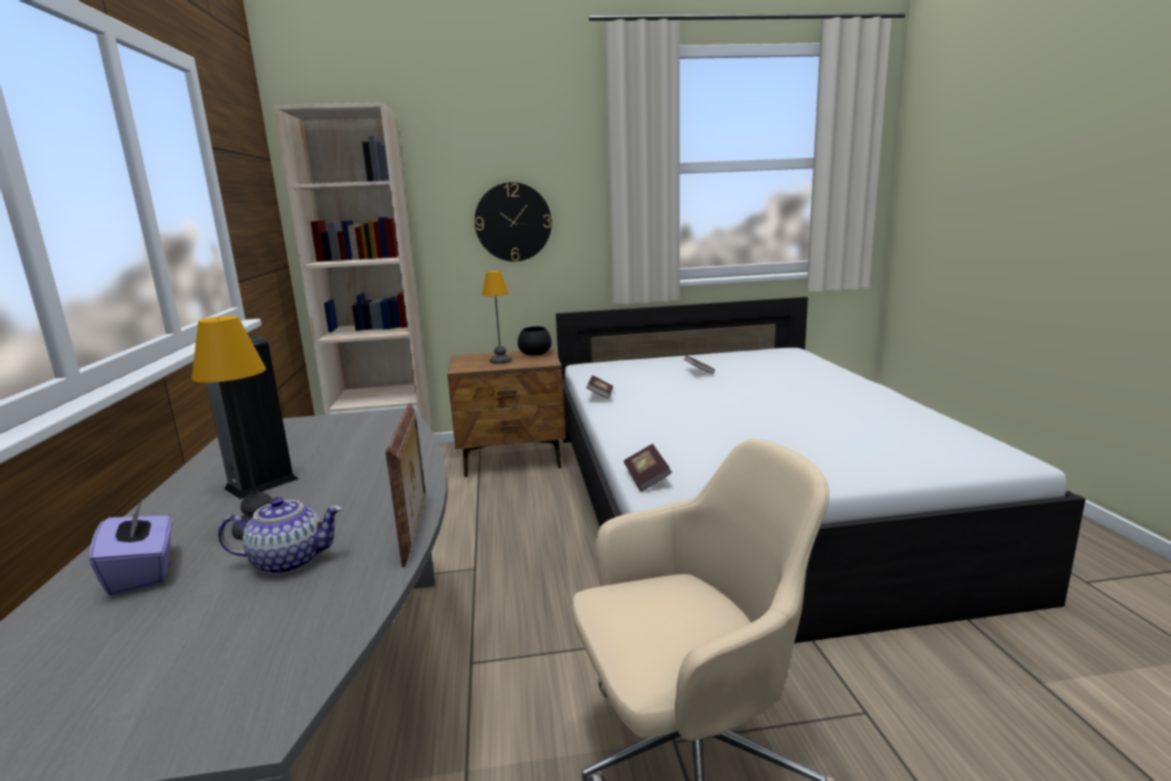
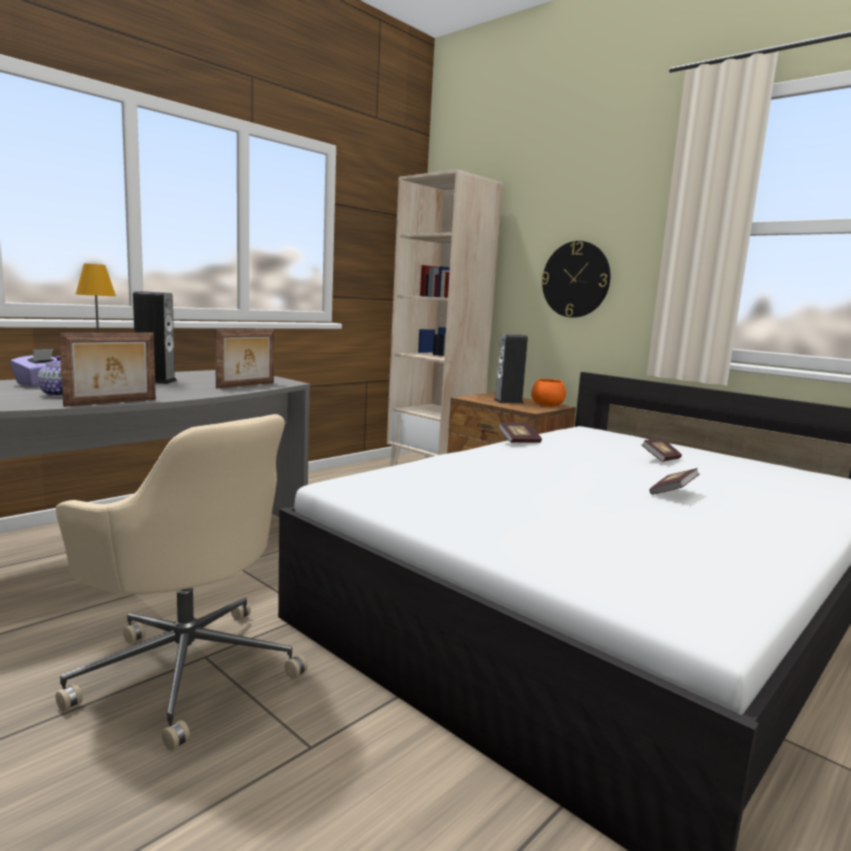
camera: 50 degrees right, 5 degrees down
(385, 437) = (246, 385): none -> picture frame
(501, 361) = (508, 401): table lamp -> speaker
(535, 353) = (547, 405): black bowl -> orange bowl
(647, 478) = (364, 477): book -> book (672, 492)

